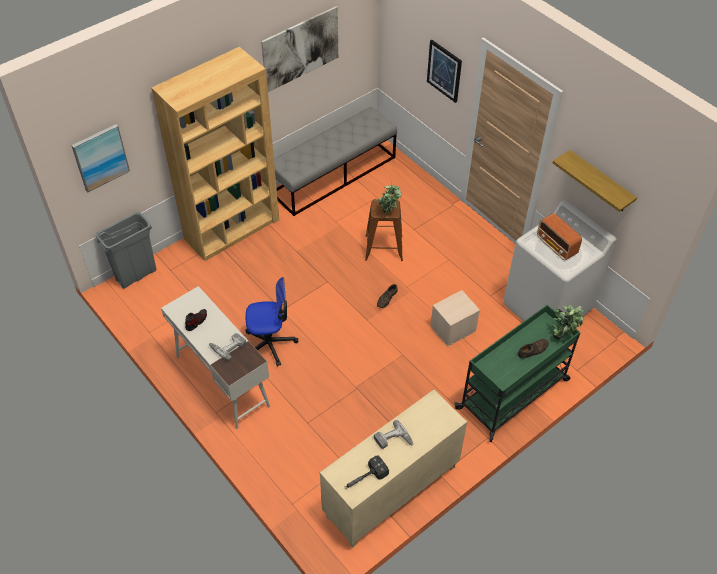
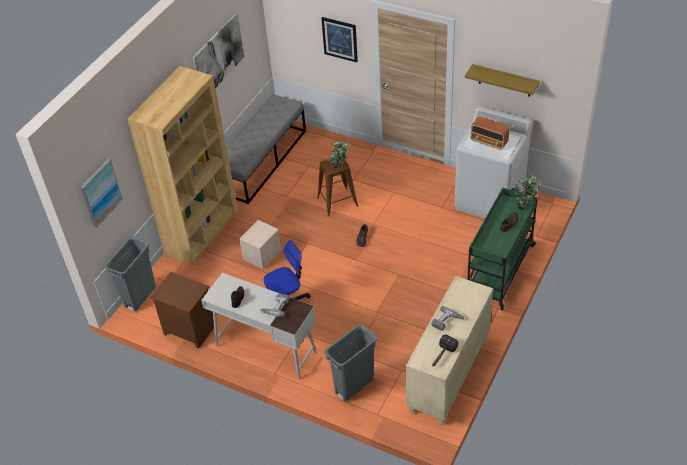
camera: 20 degrees left, 5 degrees down
(161, 329) = (189, 330): none -> brown nightstand
(286, 461) = (354, 386): none -> grey trash can
(453, 329) = (427, 241): beige storage box -> beige storage box (262, 255)

